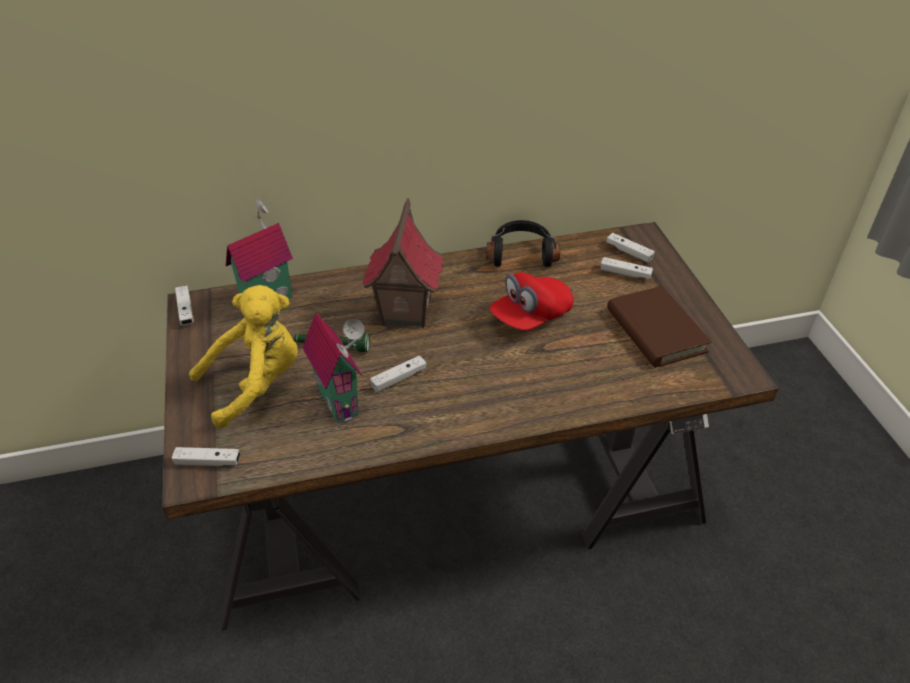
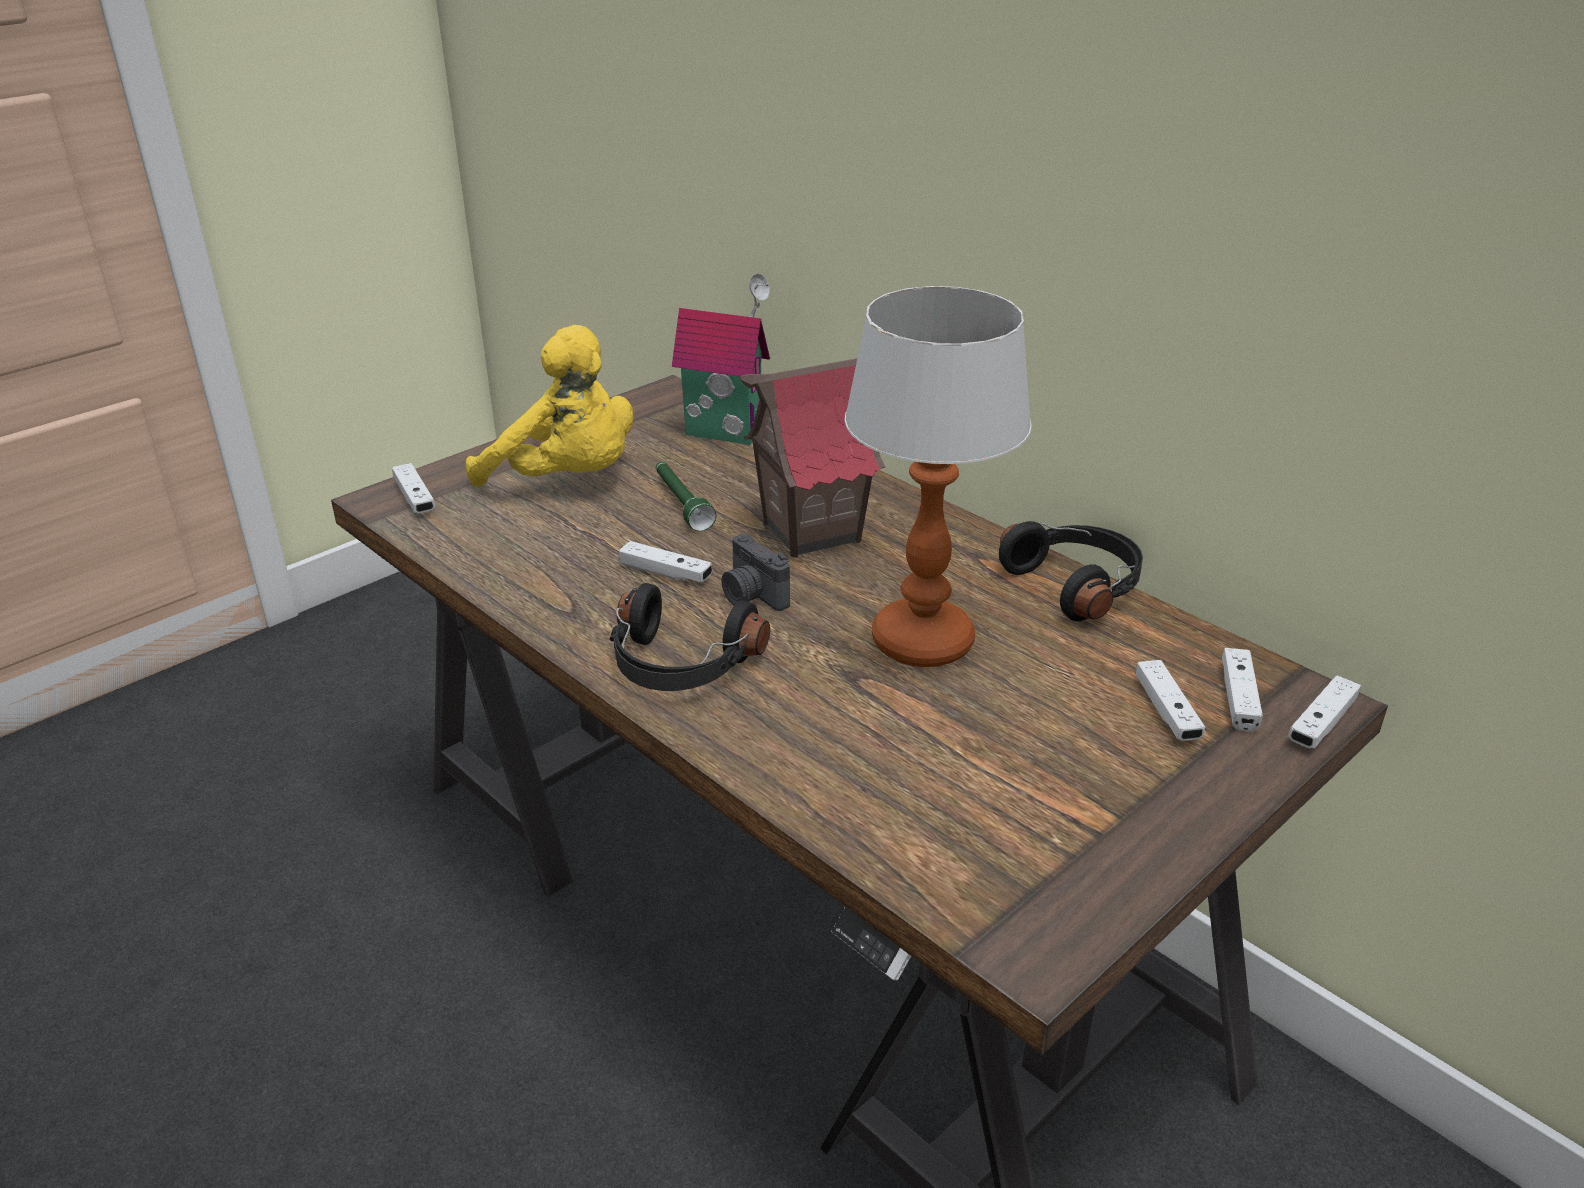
camera: 60 degrees right, 10 degrees down
(186, 310) = (654, 394): white game controller -> white game controller (1321, 724)
(341, 401) = (585, 546): toy house -> none
(447, 355) = (751, 596): none -> camera
(490, 404) = (680, 666): none -> black headphones
(530, 316) = (923, 643): red cap -> table lamp
(655, 330) = (1041, 794): brown book -> none

